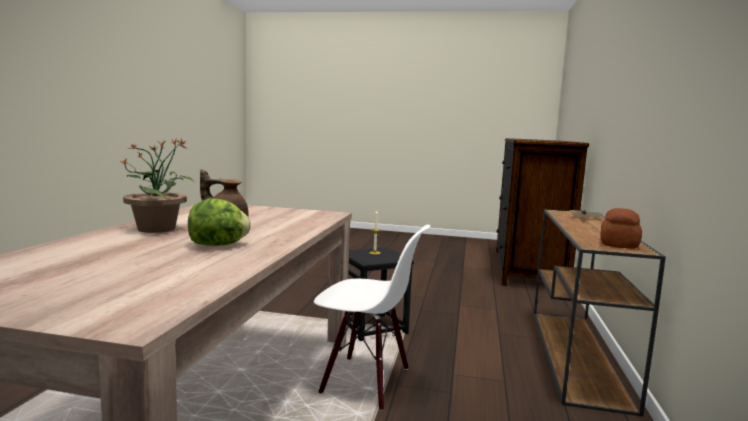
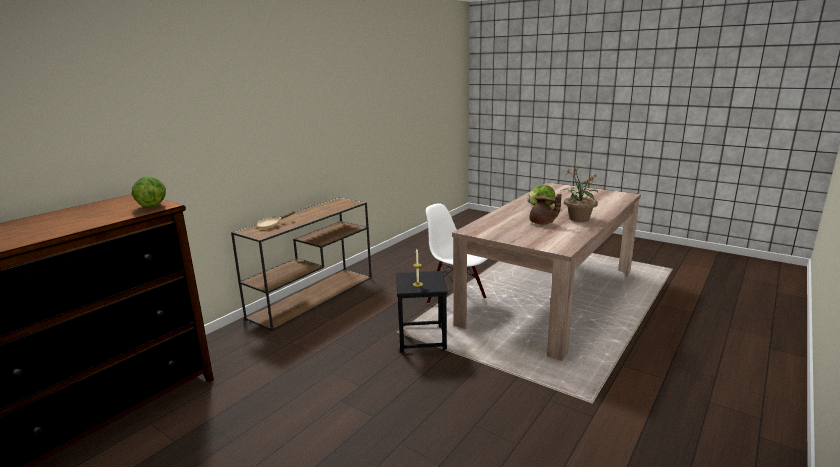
camera: 155 degrees left, 10 degrees up
(530, 139) = (152, 206): none -> lettuce
(619, 244) = (335, 203): bread -> none

